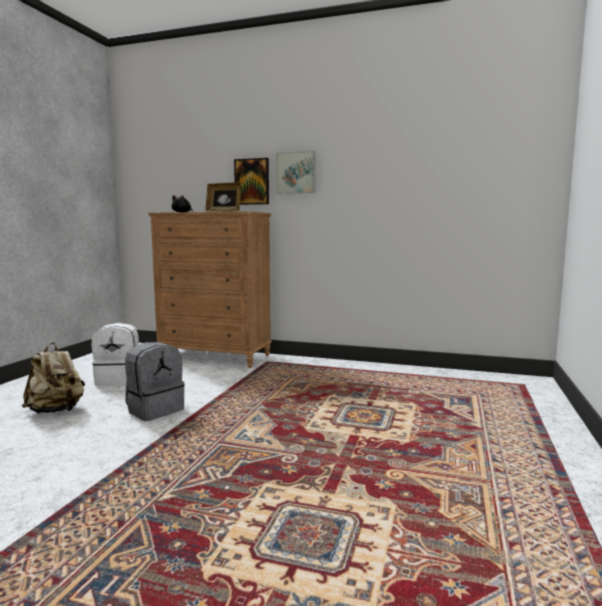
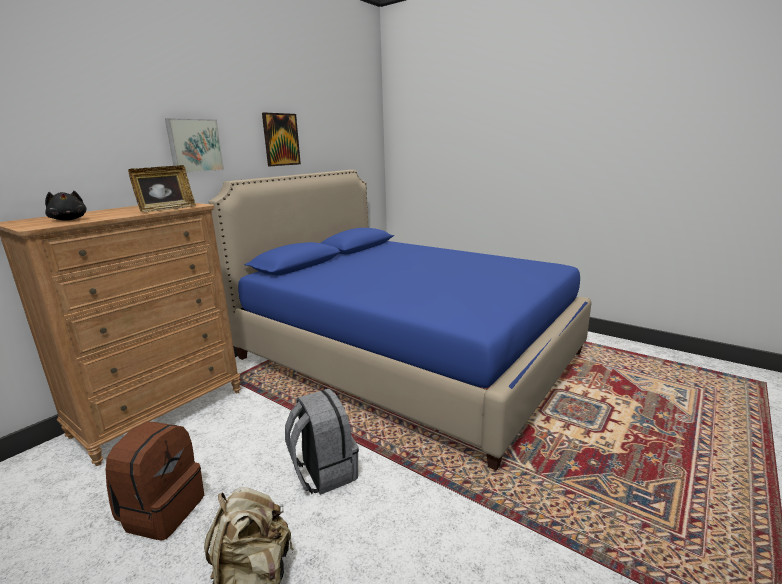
camera: 70 degrees left, 10 degrees up
(119, 380) = (162, 510): white backpack -> brown backpack
(252, 181) = (132, 158): picture -> picture (281, 139)
(367, 411) = (406, 356): none -> blue bed

